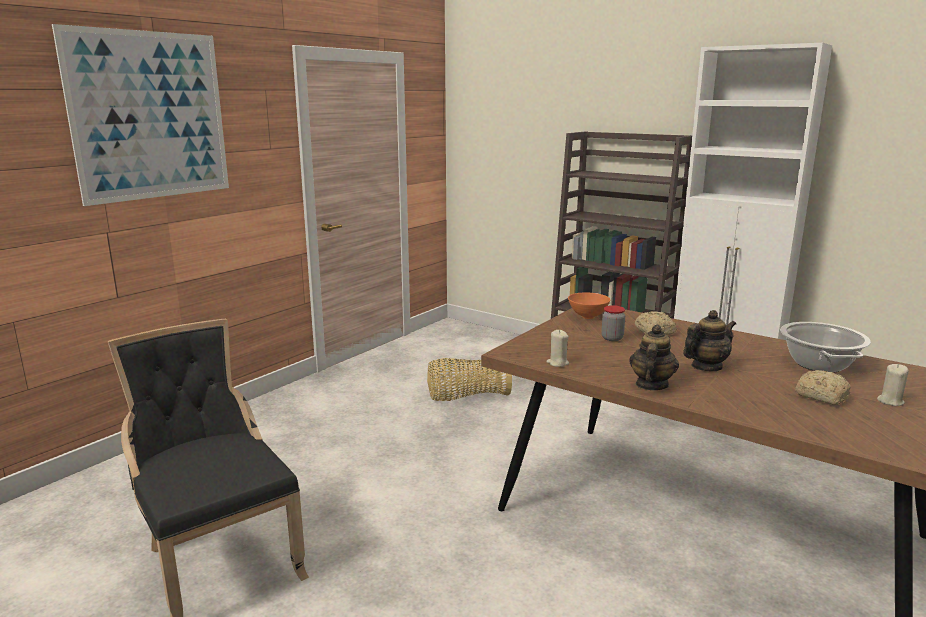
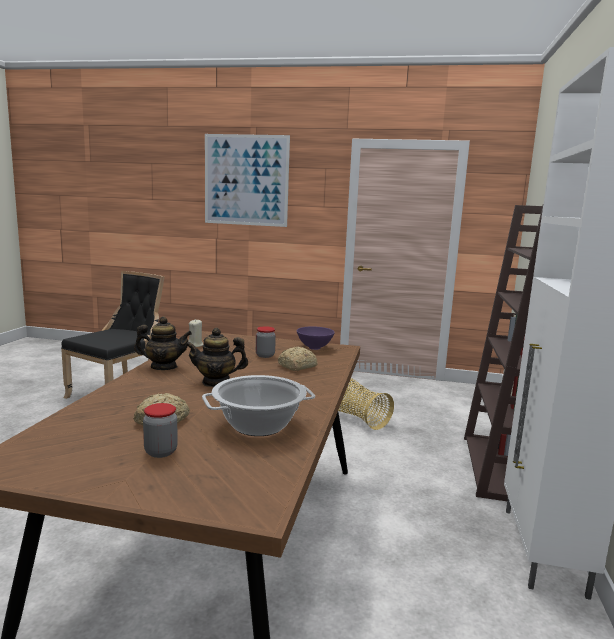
camera: 65 degrees right, 5 degrees down
(588, 317) = (314, 348): orange bowl -> purple bowl
(706, 367) = (216, 382): teapot -> teapot turned 135 degrees clockwise
(890, 401) = (161, 452): beige candle -> jar

